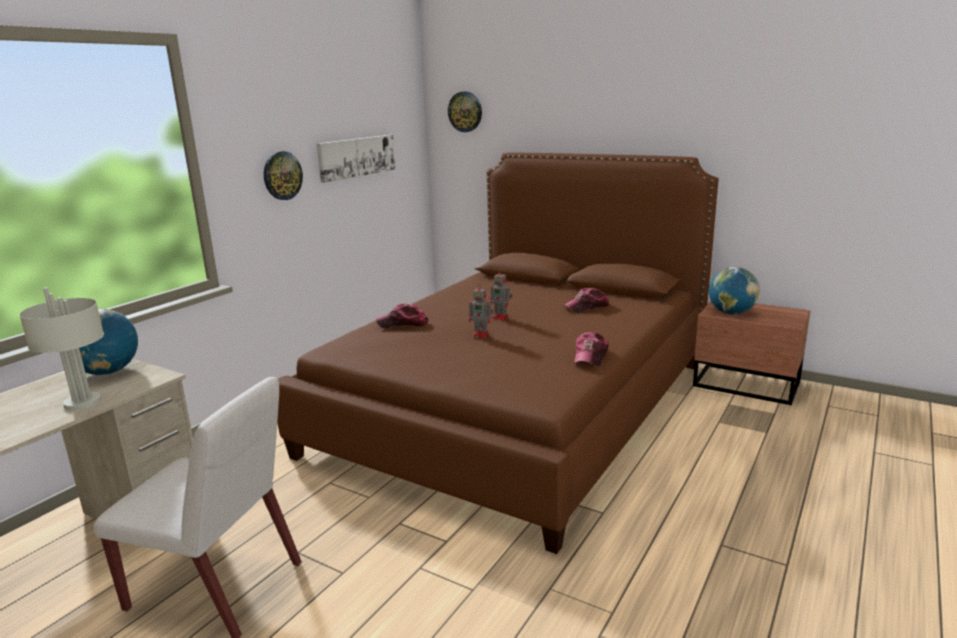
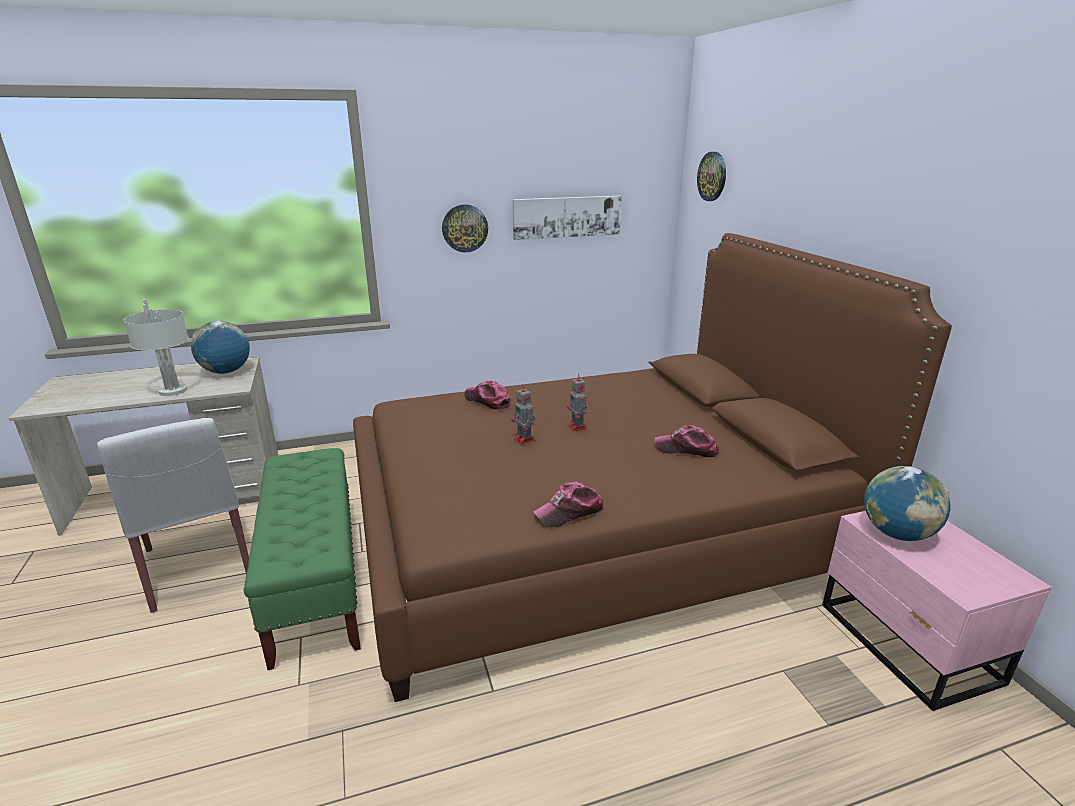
camera: 40 degrees right, 5 degrees up
(367, 534) = (316, 583): none -> green bench
(747, 385) = (907, 644): brown nightstand -> pink nightstand

